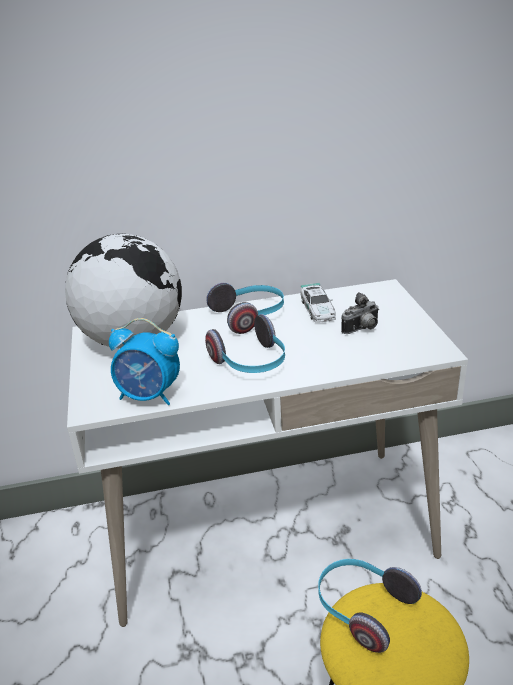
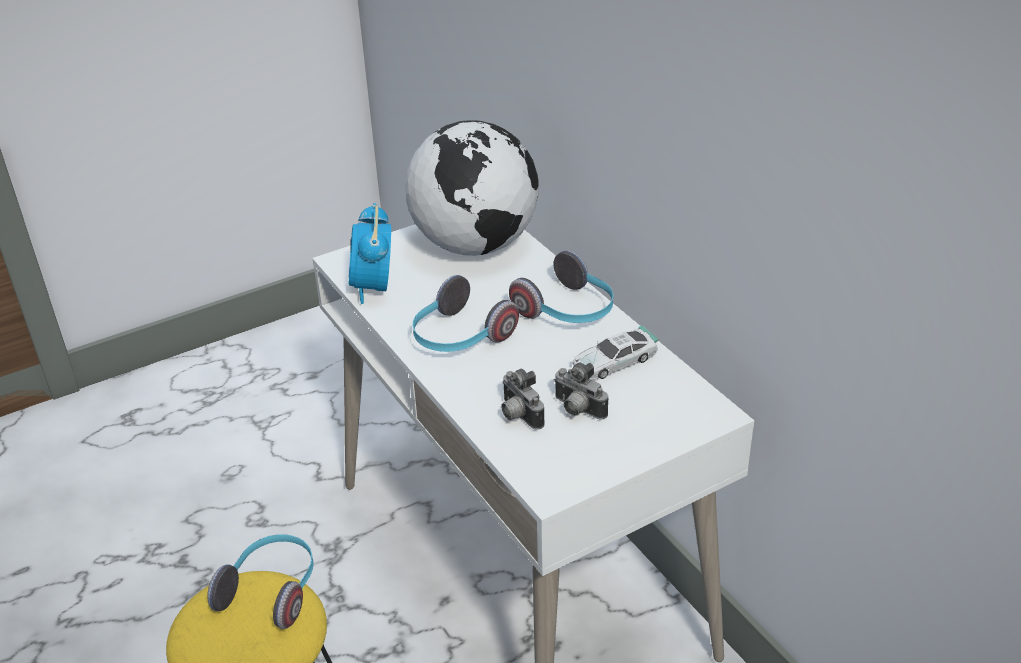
camera: 70 degrees right, 5 degrees up
(358, 352) = (518, 415): none -> camera

